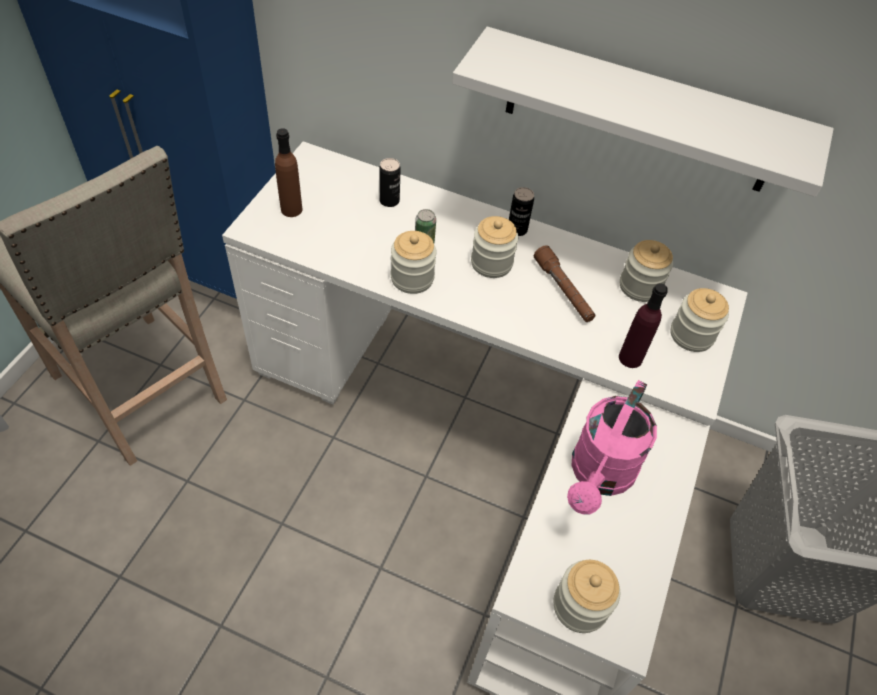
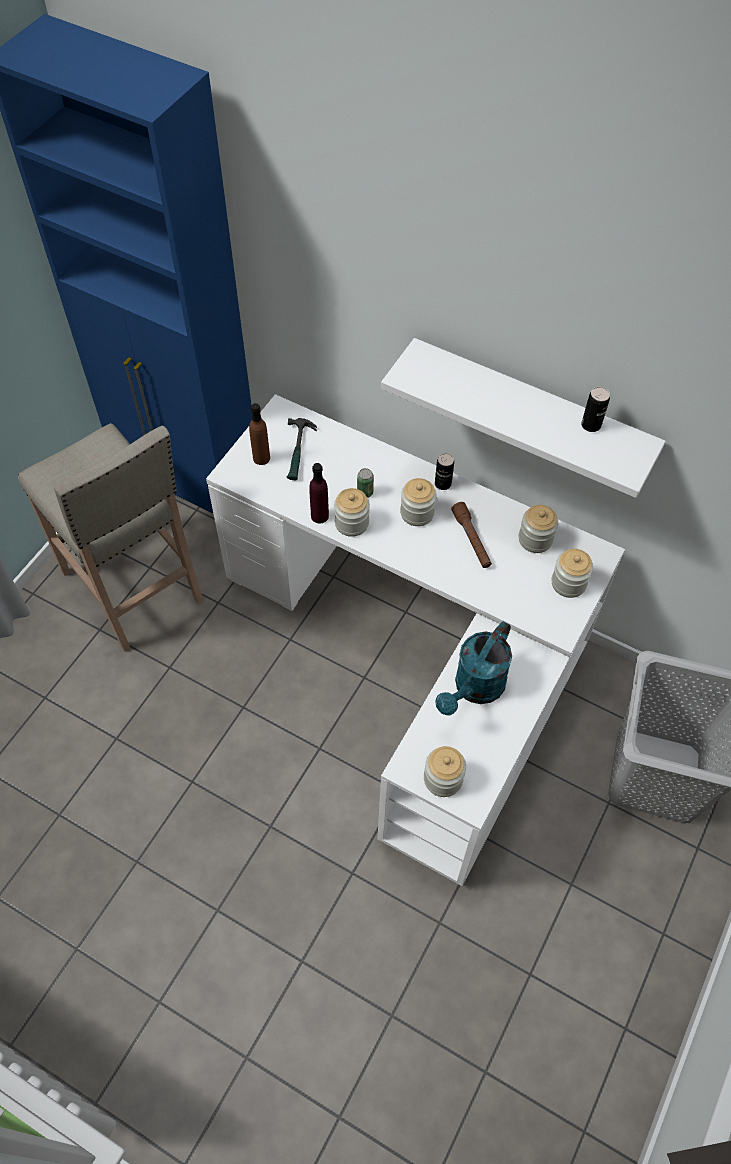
camera: 10 degrees right, 5 degrees up
(337, 201) = (299, 452): none -> hammer
(389, 201) = (341, 453): can -> can (591, 425)
(599, 476) = (474, 689): pink watering can -> turquoise watering can
(630, 358) = (514, 599): purple bottle -> purple bottle (319, 516)

